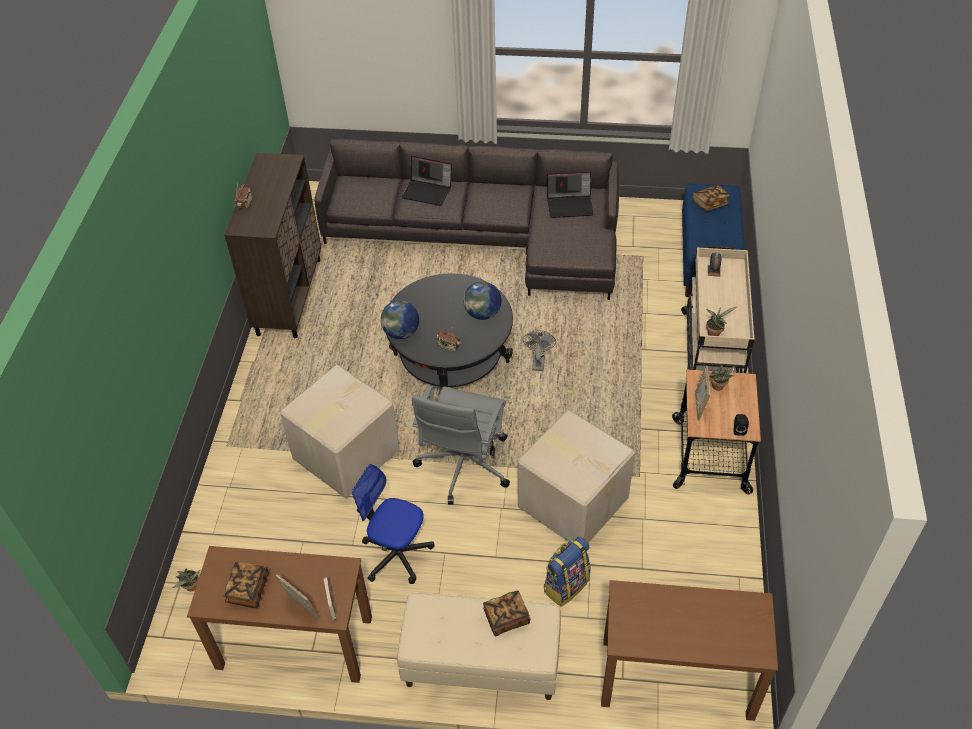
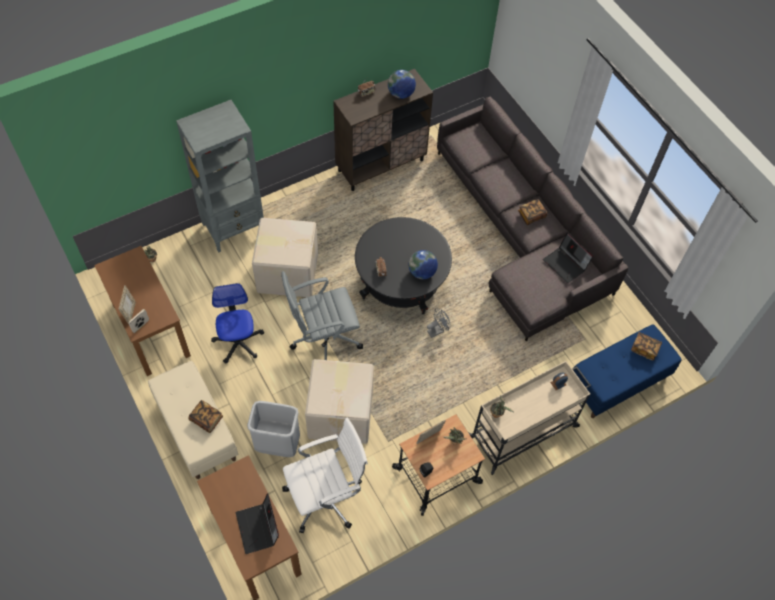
camera: 50 degrees right, 10 degrees up
(234, 474) = (234, 228): none -> grey bookcase
(248, 590) = (126, 281): book -> book (531, 215)
(401, 332) = (371, 239): globe -> globe (401, 94)
(428, 191) = (506, 177): laptop -> laptop (259, 528)
(566, 585) = (278, 444): backpack -> grey trash can
(667, 572) = (326, 496): none -> white office chair

